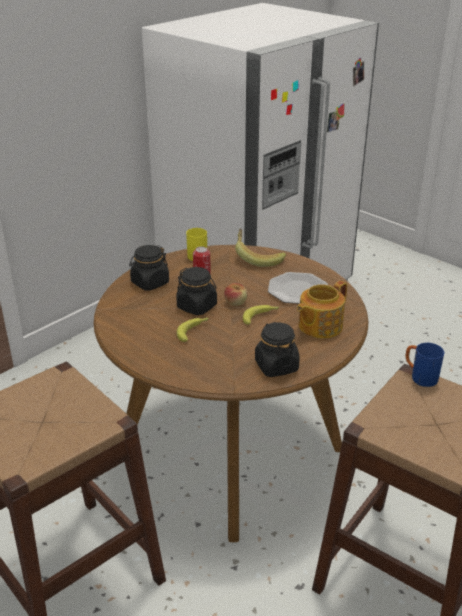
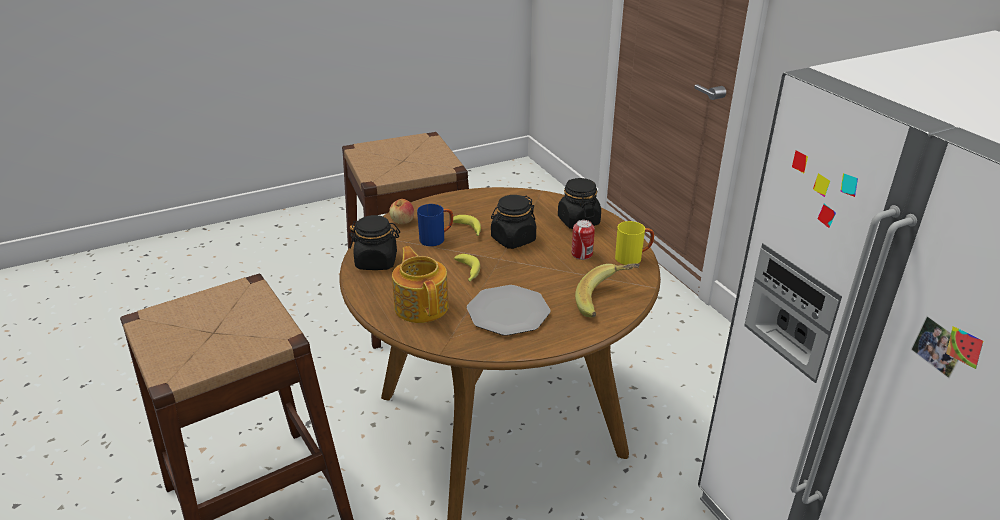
camera: 110 degrees right, 0 degrees up
(236, 302) = (506, 263): apple -> apple (402, 221)
(419, 377) = (276, 342): blue mug -> blue mug (437, 239)

